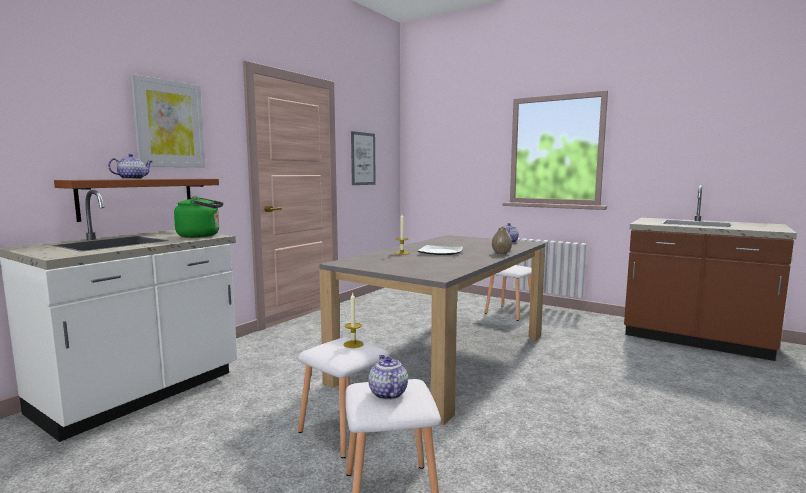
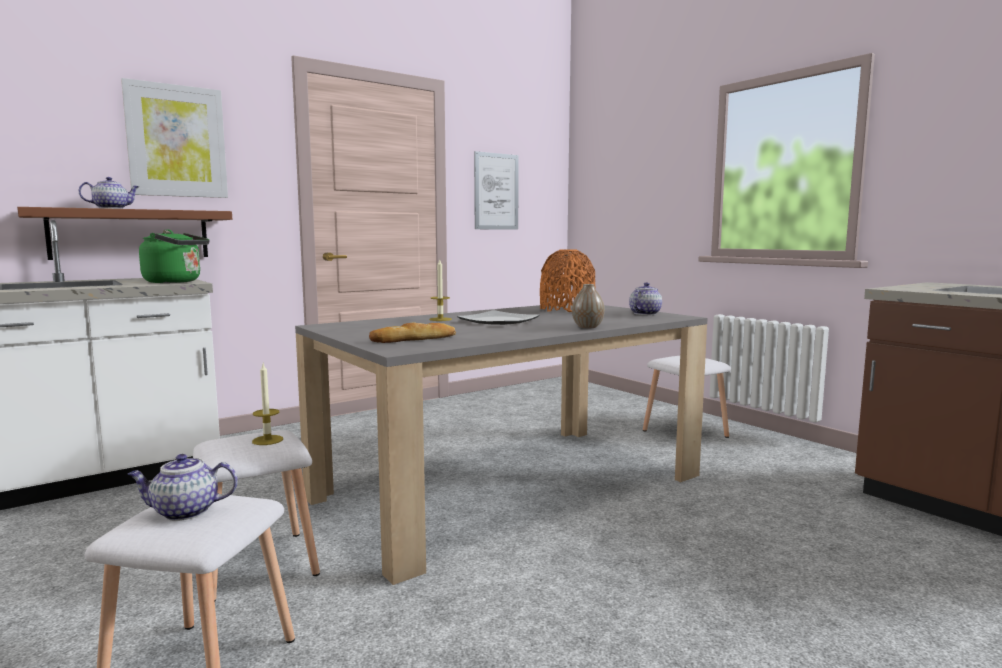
camera: 20 degrees right, 0 degrees up
(387, 393) = (184, 512): teapot -> teapot turned 105 degrees counterclockwise
(427, 269) = (414, 339): none -> bread
(458, 241) = (567, 310): none -> orange vase

